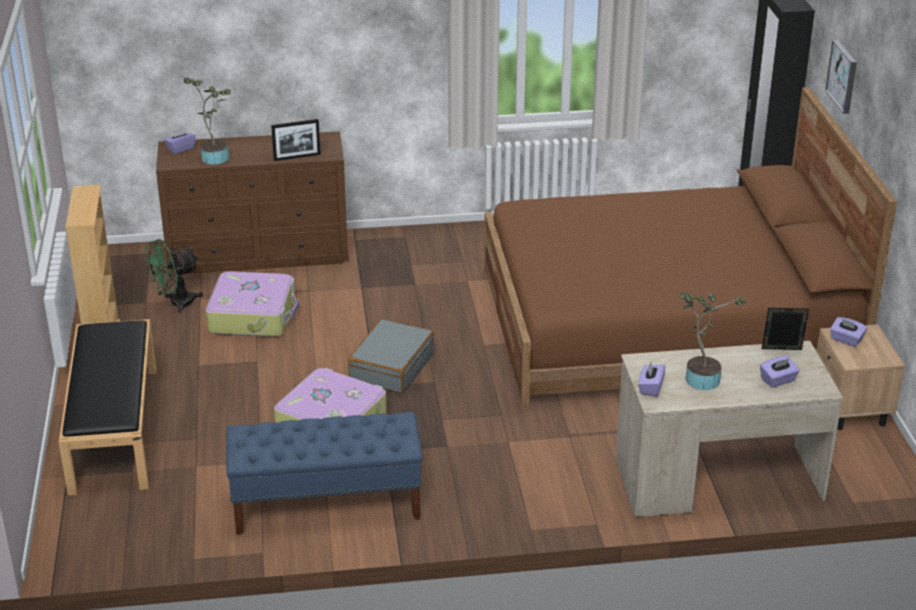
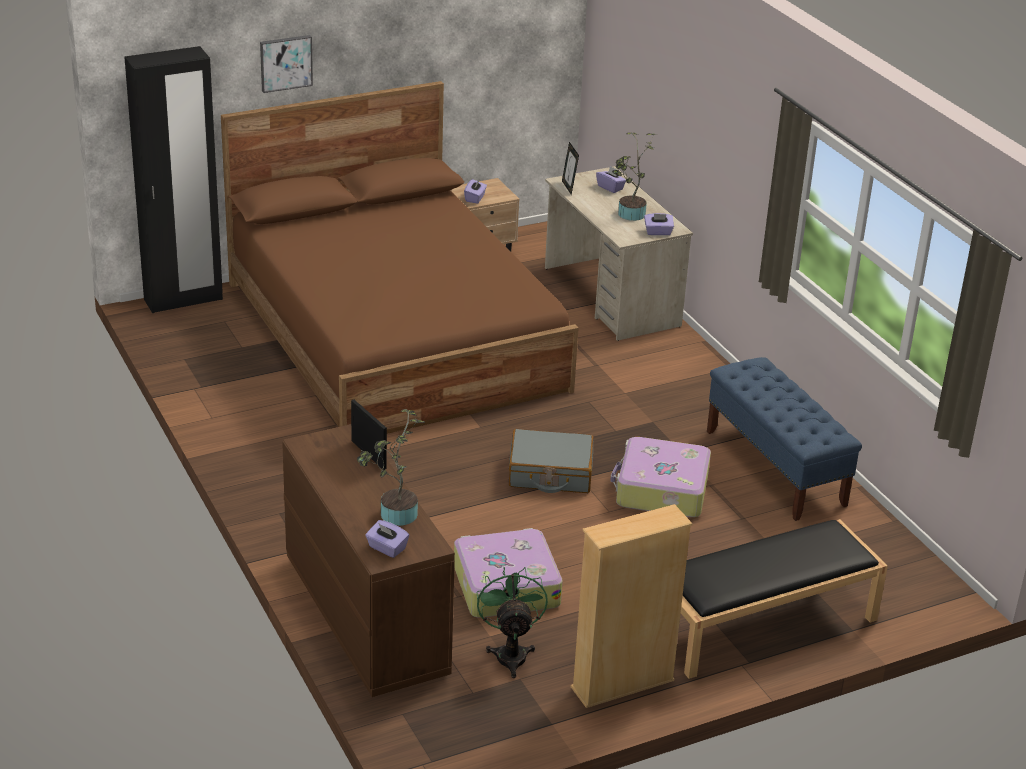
camera: 110 degrees left, 0 degrees up
(175, 303) = (510, 653): green fan -> green fan turned 135 degrees counterclockwise

